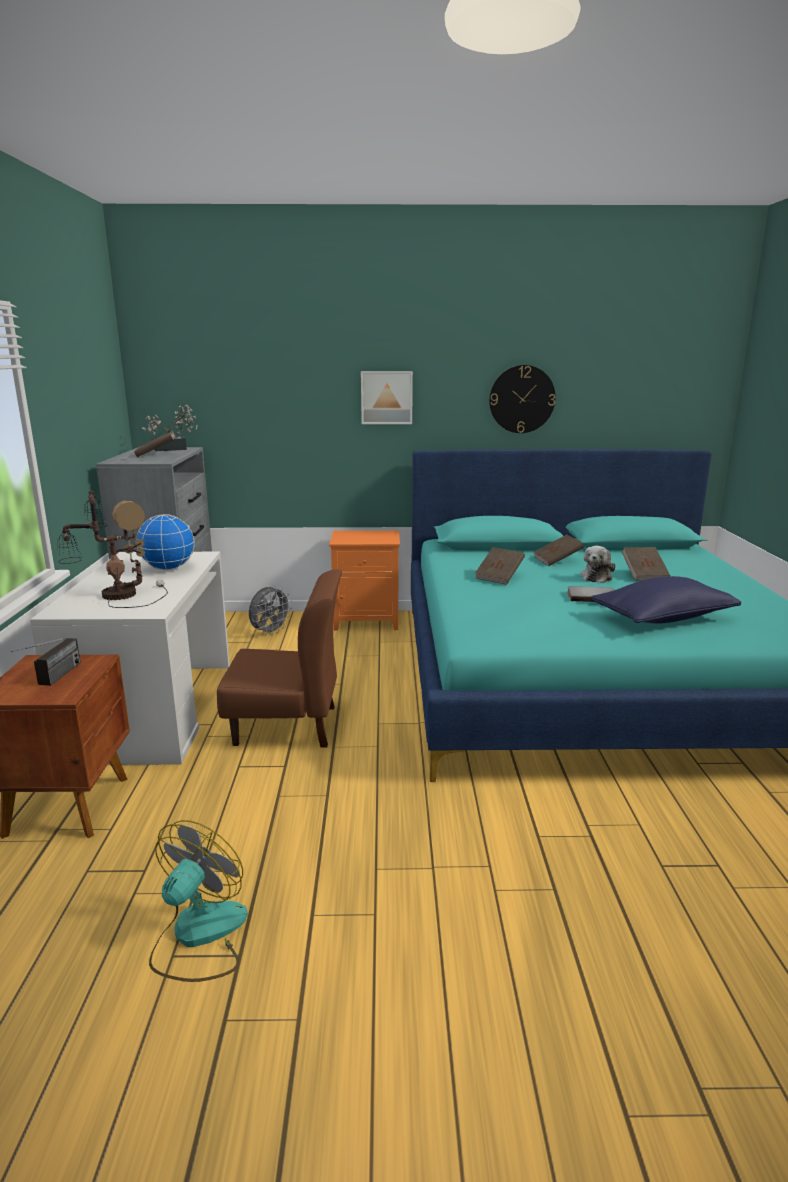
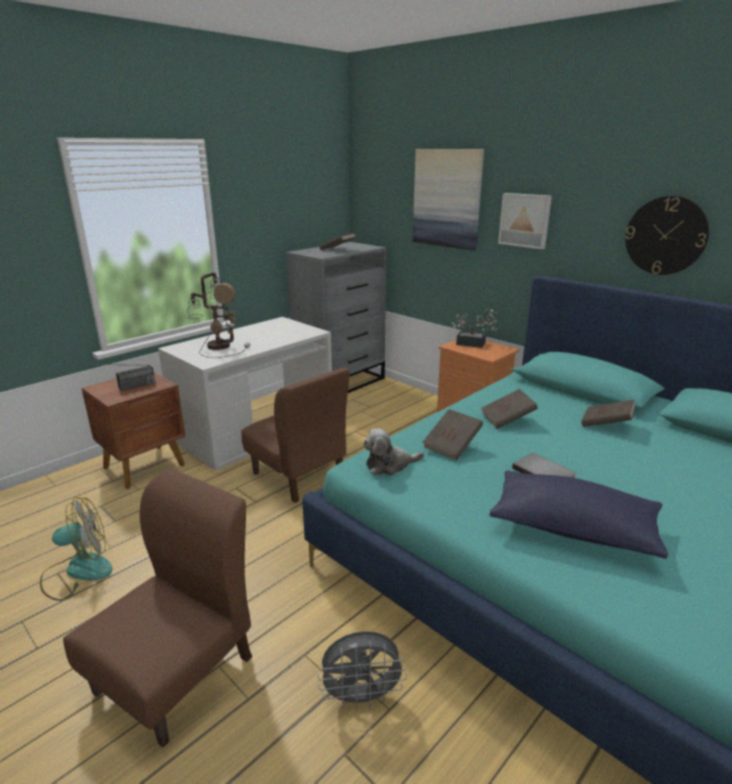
camera: 45 degrees right, 5 degrees up
(168, 568) = (277, 336): globe -> none
(174, 449) = (363, 246): potted plant -> potted plant (474, 344)
(270, 632) = (393, 404): grey fan -> grey fan (362, 697)
(286, 381) = (447, 198): none -> picture
(475, 920) = (176, 674): none -> brown chair
(596, 577) = (605, 456): plush toy -> plush toy (389, 465)
(644, 574) = (668, 475): brown book -> brown book (452, 446)

